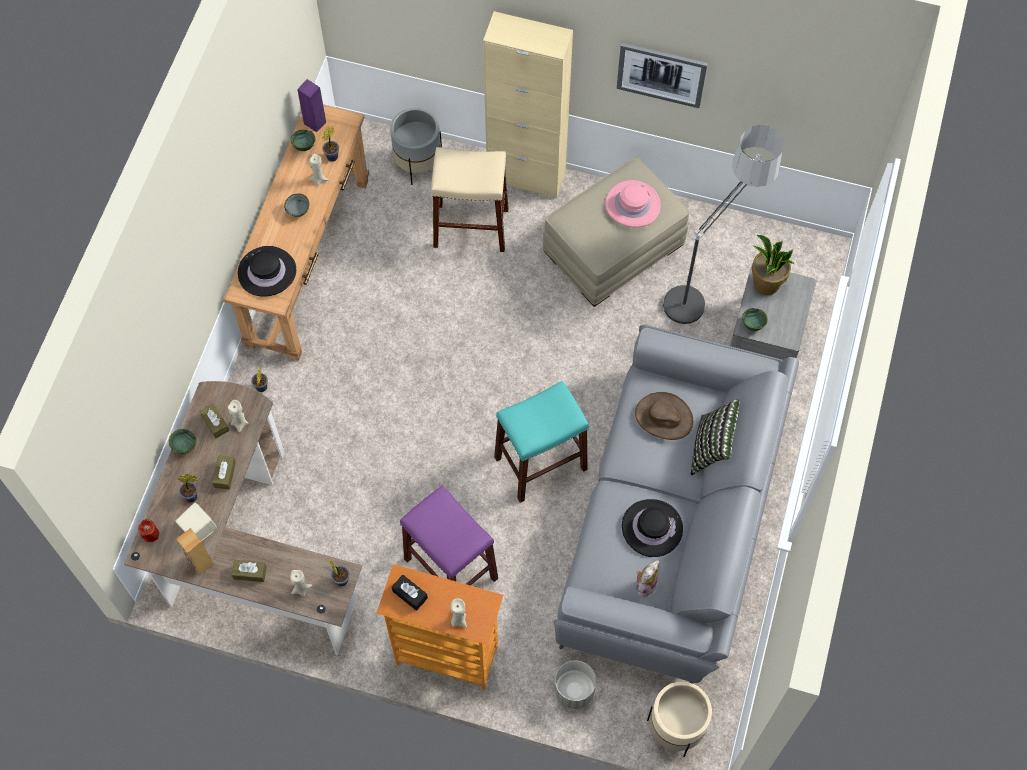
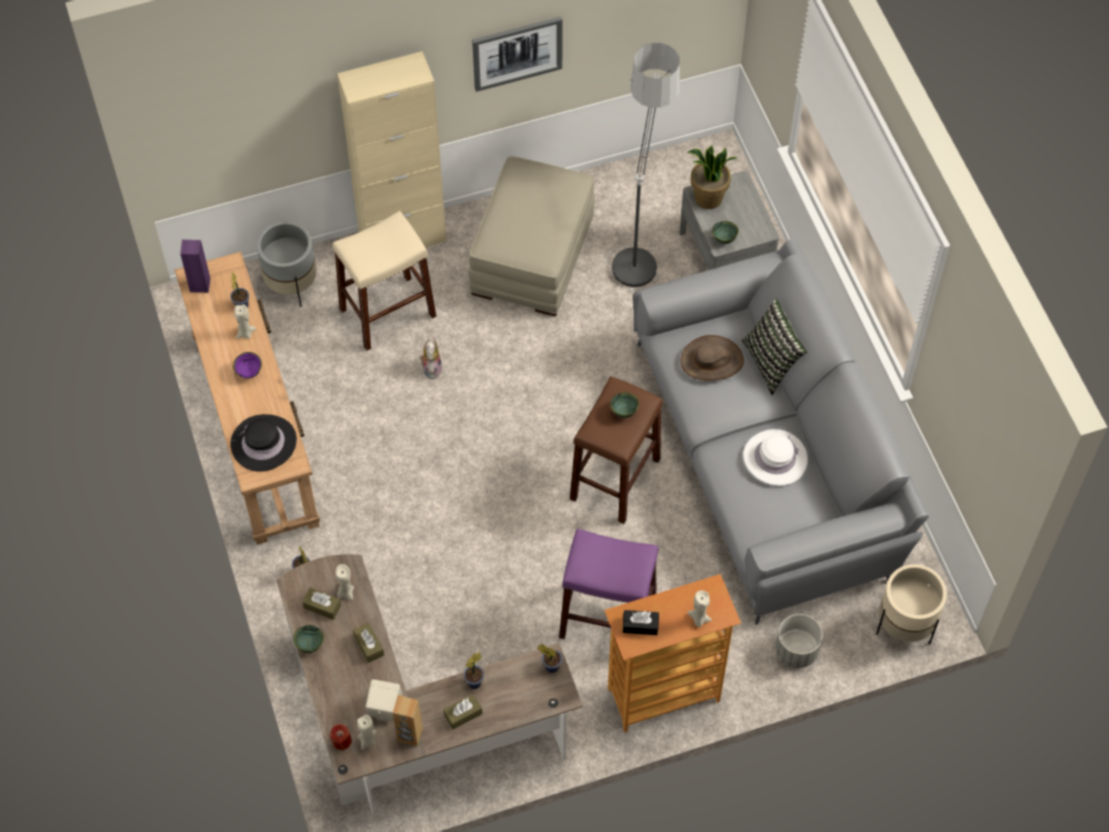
camera: 35 degrees left, 5 degrees down
(193, 496) = (354, 683): potted plant -> potted plant (476, 681)
(299, 211) = (250, 372): grey bowl -> purple bowl
(301, 588) = (521, 697): beige candle -> beige candle (367, 740)
(303, 146) = (206, 312): green bowl -> green bowl (624, 412)
(540, 463) = (615, 479): turquoise stool -> brown stool
(632, 205) = (540, 198): pink hat -> none
(645, 584) = (805, 508): plush toy -> plush toy (431, 368)
(652, 528) = (775, 458): black hat -> white hat

